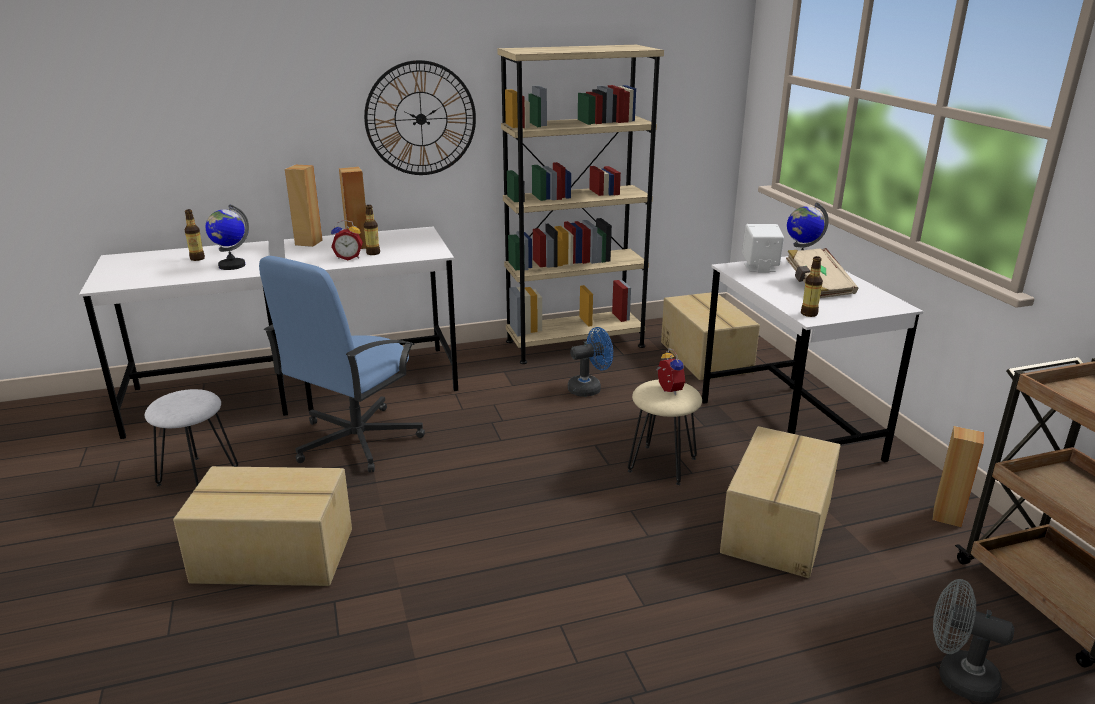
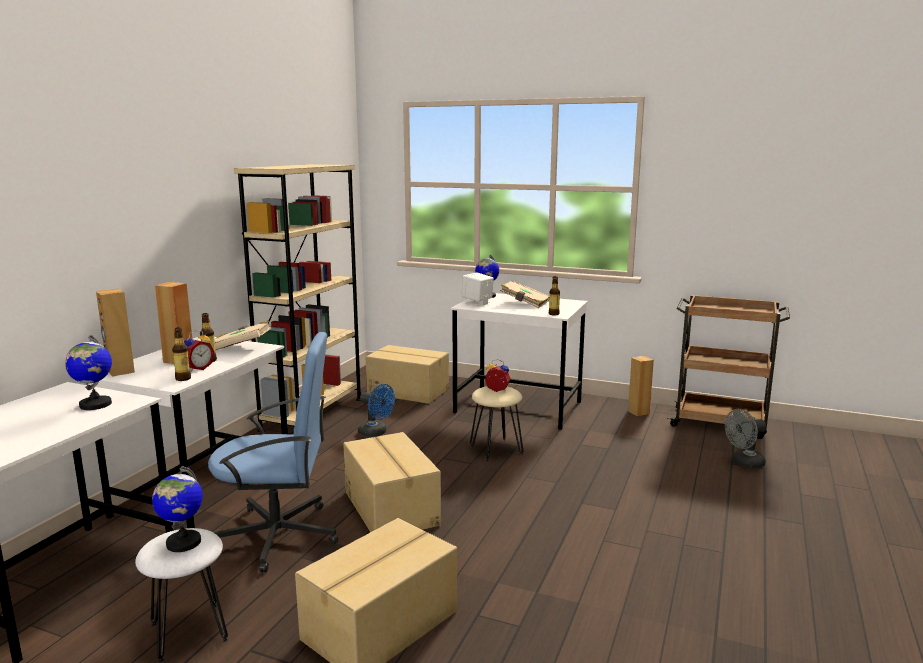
camera: 50 degrees left, 10 degrees down
(184, 402) = (183, 543): none -> globe
(197, 258) = (32, 413): bottle -> bottle (183, 379)
(355, 440) = (279, 535): blue office chair -> blue office chair turned 75 degrees counterclockwise
(420, 248) = (240, 348): none -> beige book
(421, 119) = (182, 235): wall clock -> none
(589, 388) = (376, 433): blue fan -> blue fan turned 105 degrees clockwise
(779, 527) = (596, 448): cardboard box -> cardboard box (392, 508)

